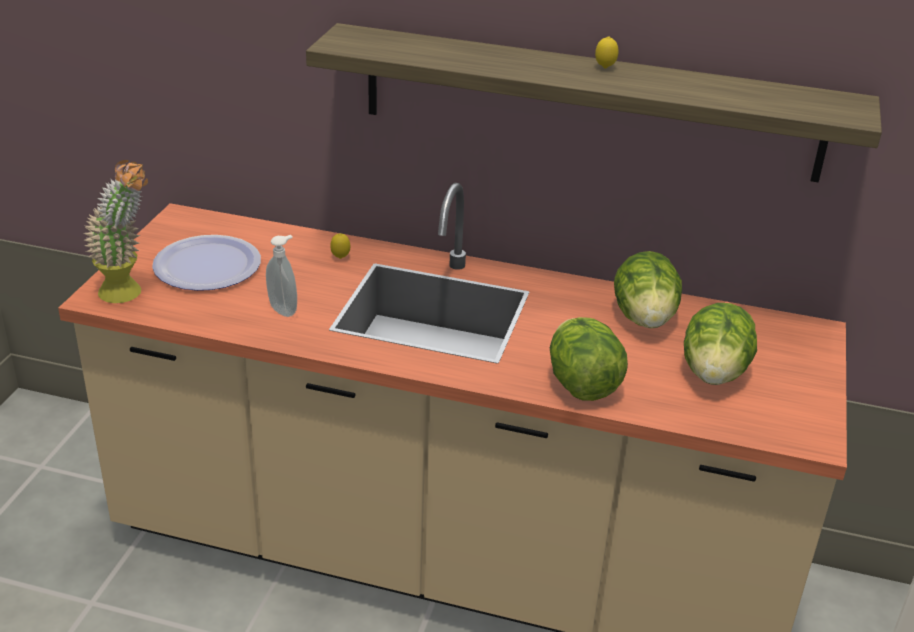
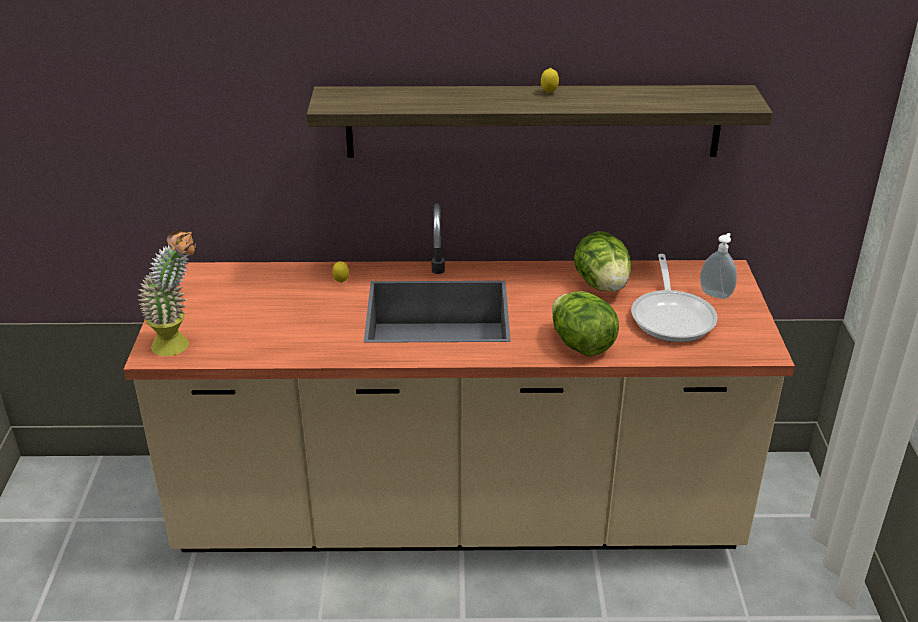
camera: 15 degrees left, 0 degrees up
(207, 265) = (233, 309): plate -> none
(284, 309) = (318, 333): soap dispenser -> soap dispenser (716, 294)
(714, 373) = (672, 316): lettuce -> frying pan

